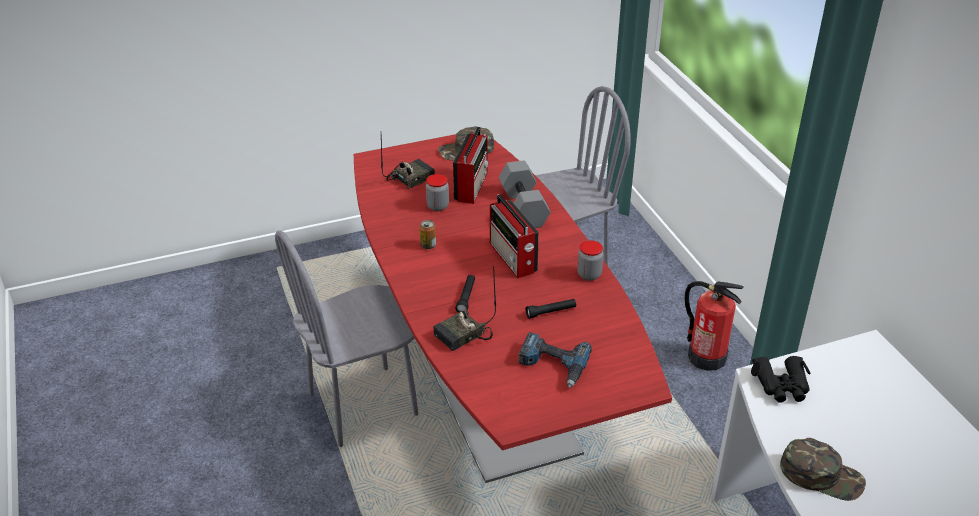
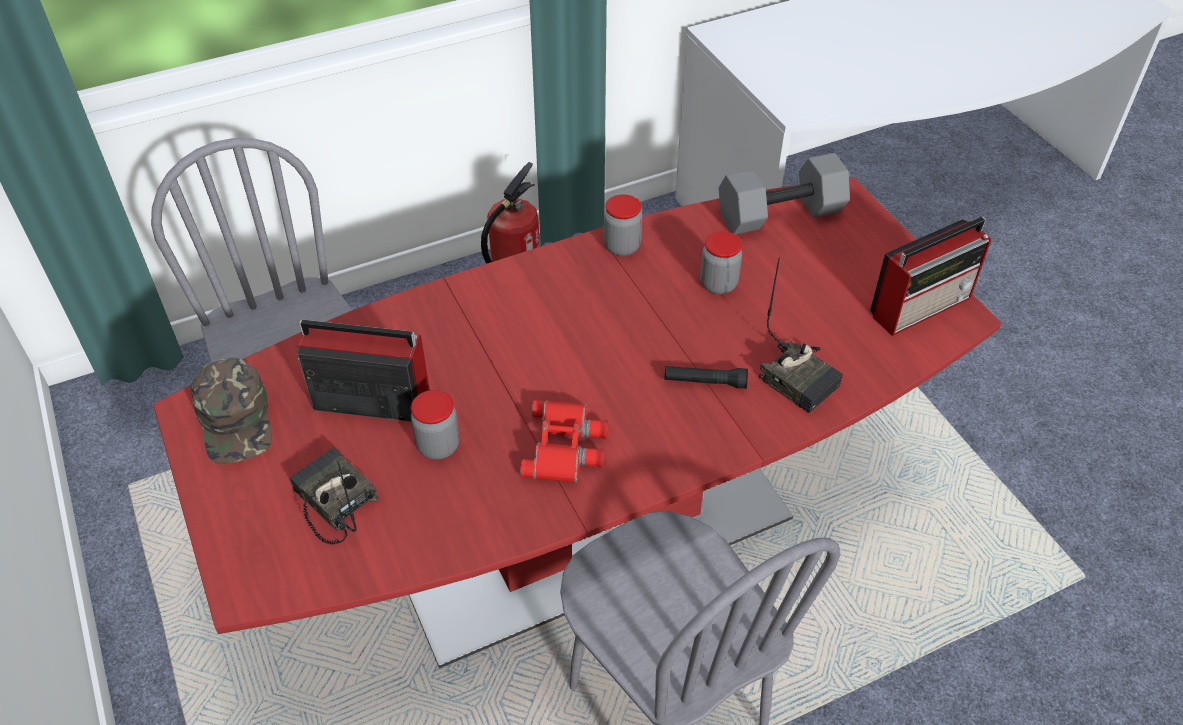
camera: 95 degrees left, 10 degrees up
(428, 245) = (566, 447): can -> red binoculars
(513, 258) = (592, 331): radio -> radio (922, 305)
(525, 208) = (444, 324): grey dumbbell -> grey dumbbell (780, 213)
(551, 312) = (718, 284): black flashlight -> jar
(552, 365) = (832, 279): power drill -> none
(782, 385) = (803, 96): black binoculars -> none
(821, 475) = (931, 82): green cap -> none

